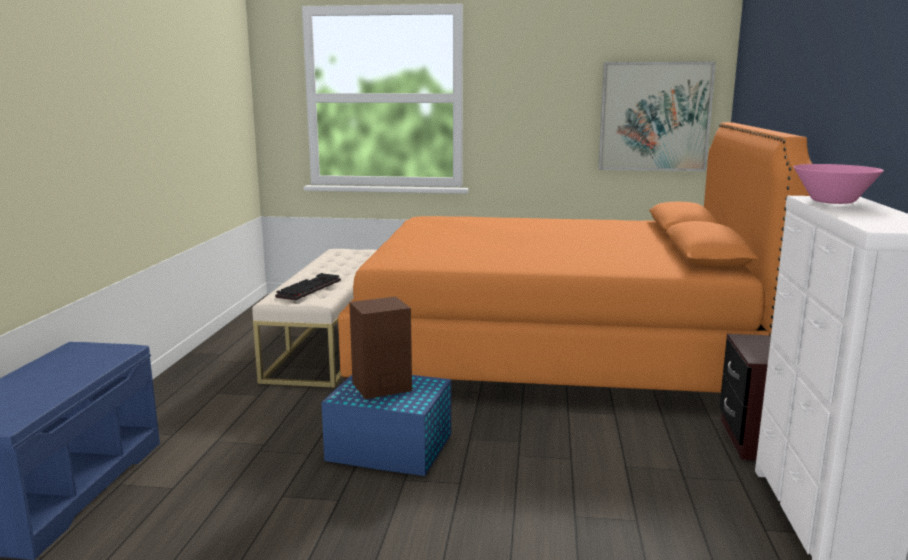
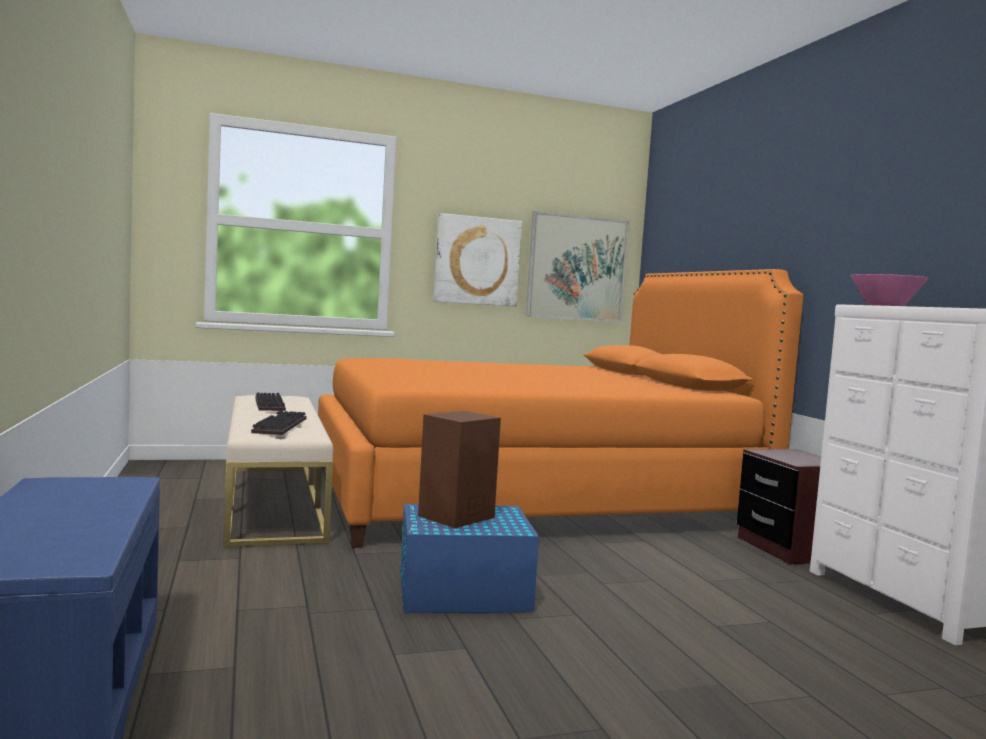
camera: 25 degrees left, 10 degrees down
(338, 261) = (271, 404): none -> keyboard
(546, 117) = (477, 261): none -> picture

